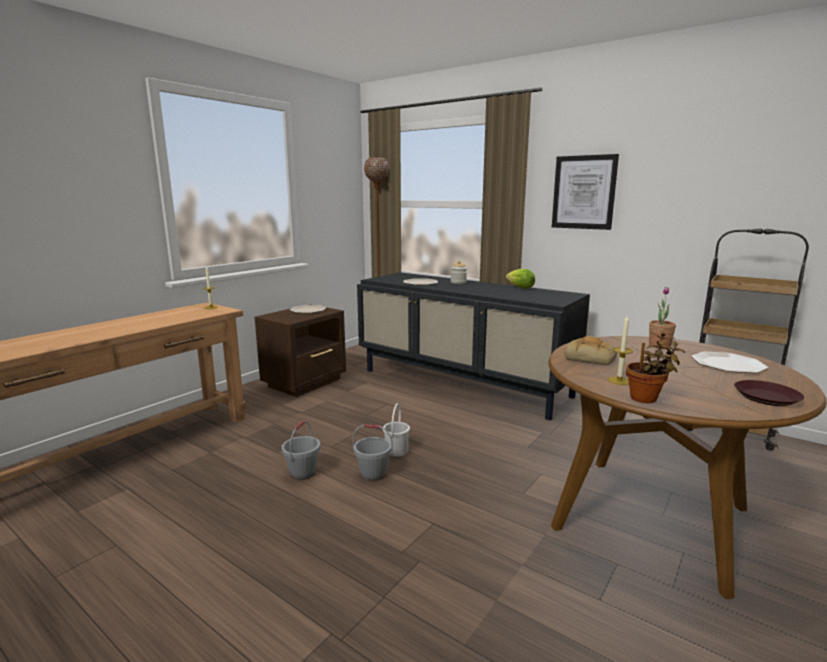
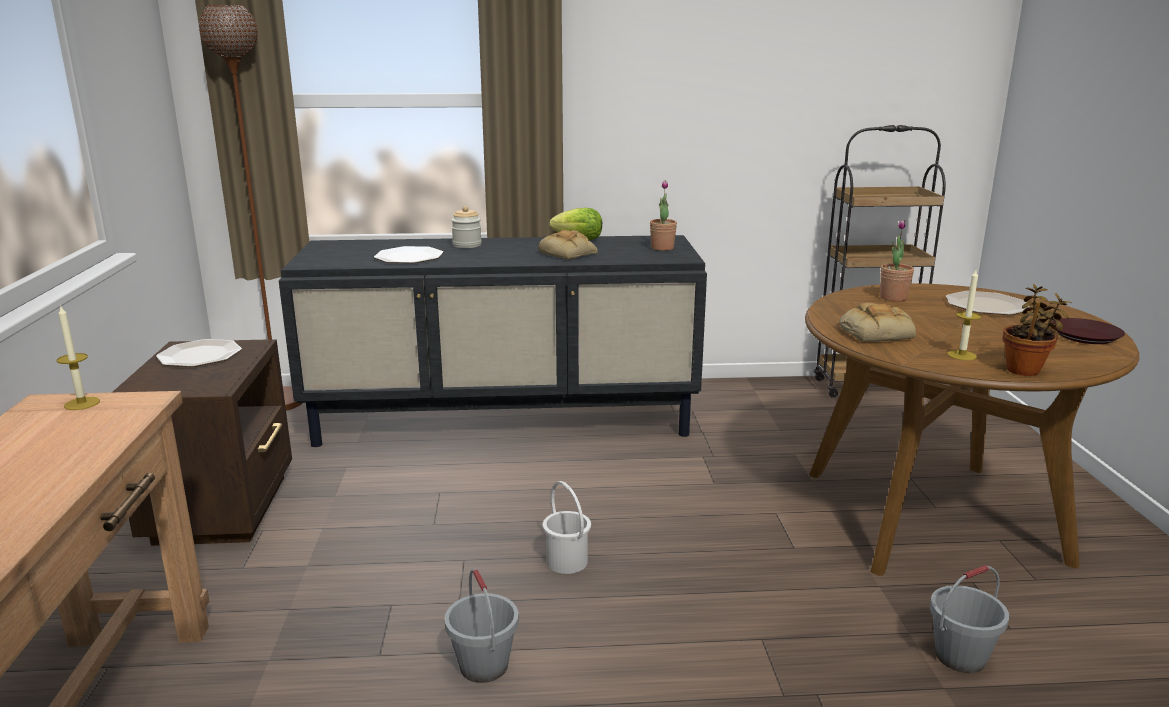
camera: 40 degrees left, 5 degrees up
(373, 474) = (590, 612): grey bucket -> grey bucket (960, 656)
(498, 292) = (569, 253): none -> bread
(557, 297) = (662, 248): none -> potted plant
(584, 192) = (649, 77): picture -> none

